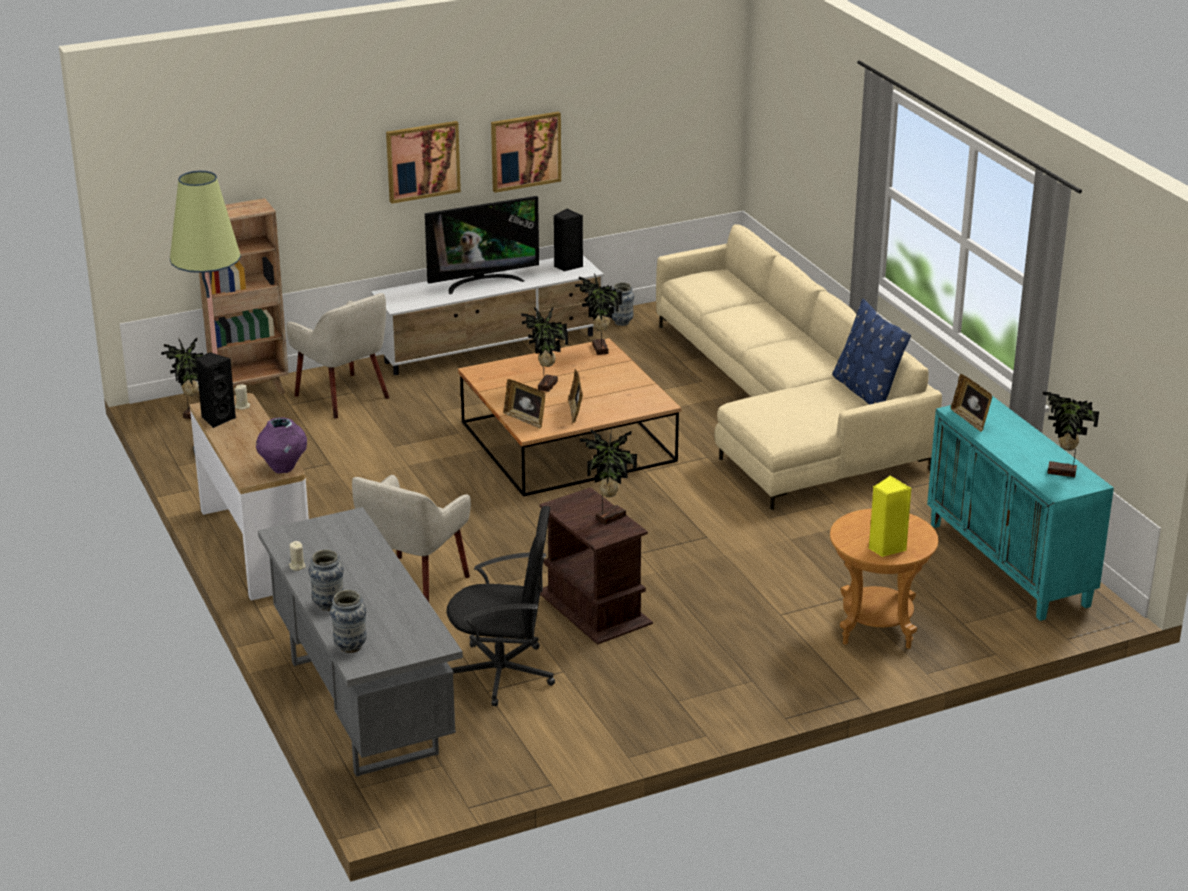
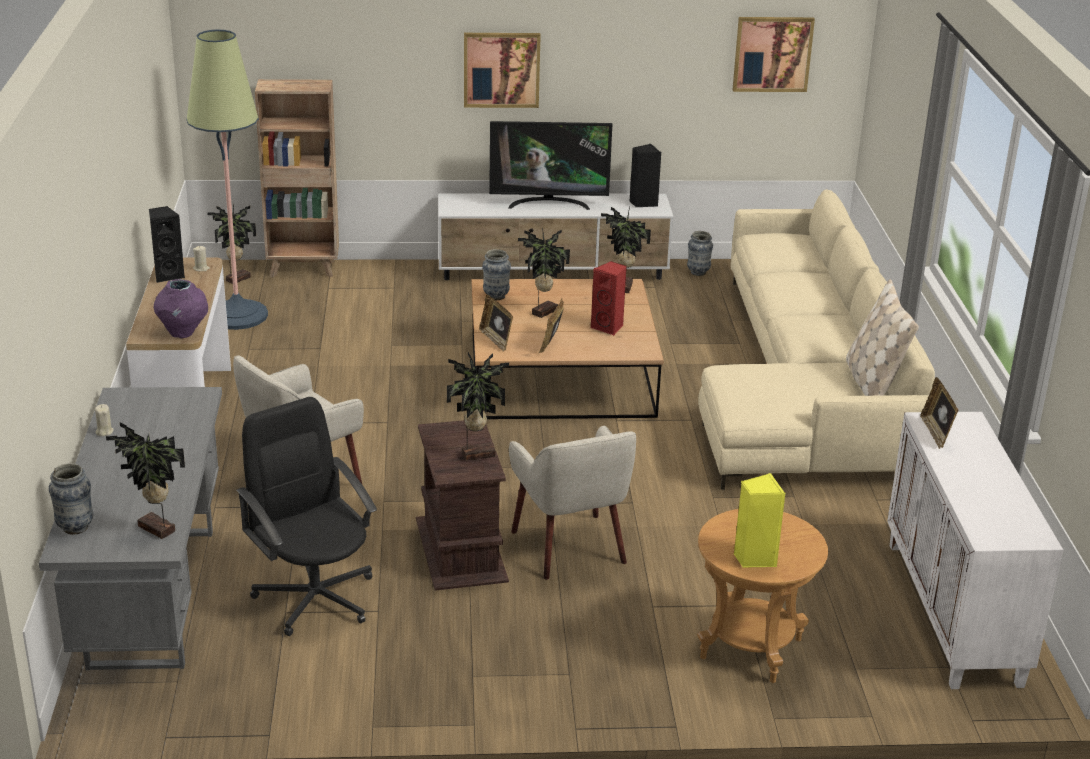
camera: 20 degrees right, 0 degrees up
(328, 605) = (96, 478): vase -> vase (496, 296)
(343, 396) = (382, 290): beige armchair -> beige armchair (570, 547)
(502, 673) = (315, 597): black office chair -> black office chair turned 150 degrees counterclockwise
(525, 151) = (613, 77): picture -> picture (772, 54)
(614, 388) = (609, 327): none -> red speaker
(866, 392) = (872, 383): blue pillow -> beige pillow
(1010, 565) = (954, 613): turquoise cabinet -> white cabinet
(1062, 473) = (1007, 518): potted plant -> potted plant (155, 530)

